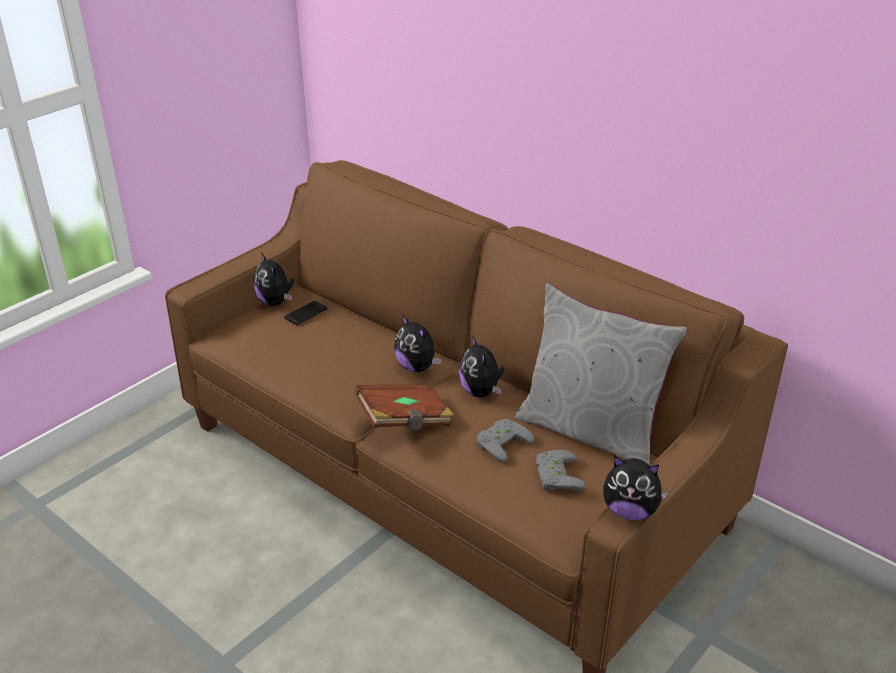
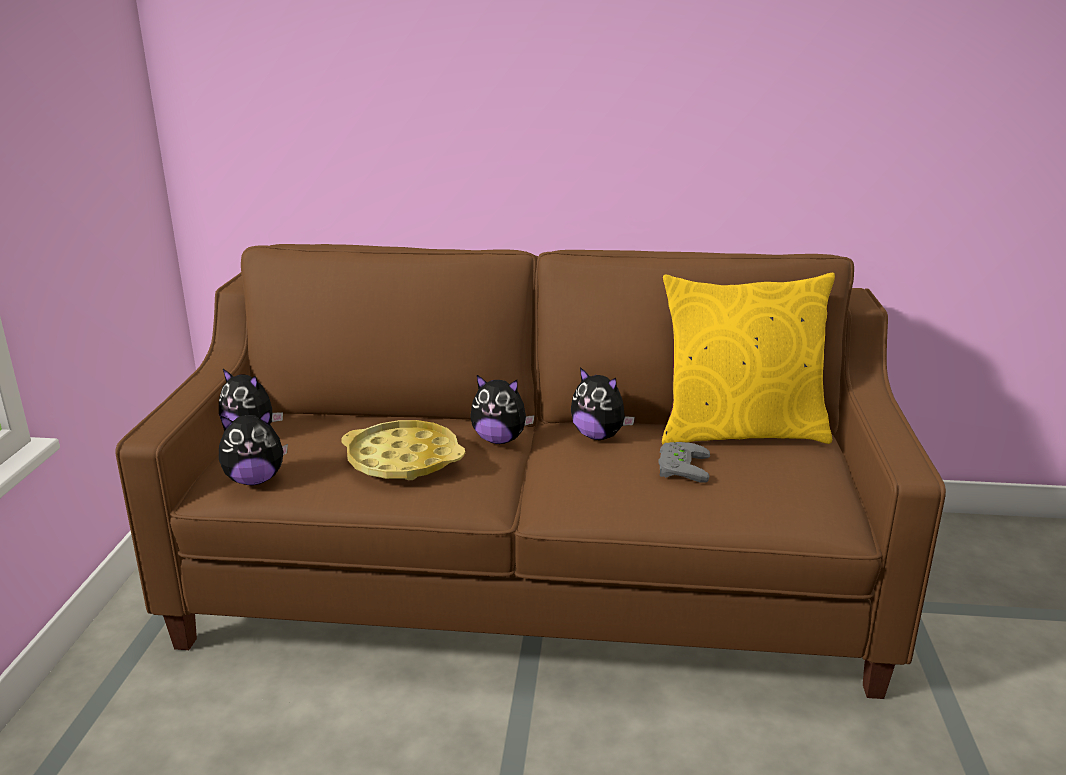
camera: 35 degrees left, 10 degrees down
(306, 313) = (309, 431): phone -> none
(334, 359) = (403, 459): none -> yellow tray
(405, 421) = (559, 485): brown book -> none
(554, 475) = (765, 474): grey game controller -> none
(590, 431) = (740, 431): grey pillow -> yellow pillow
(630, 511) = (907, 457): plush toy -> plush toy (255, 480)

